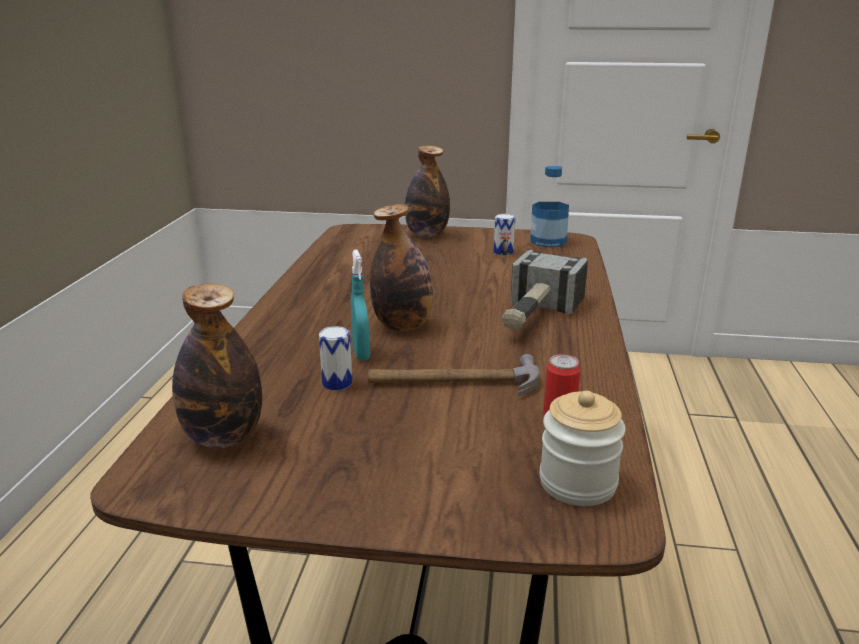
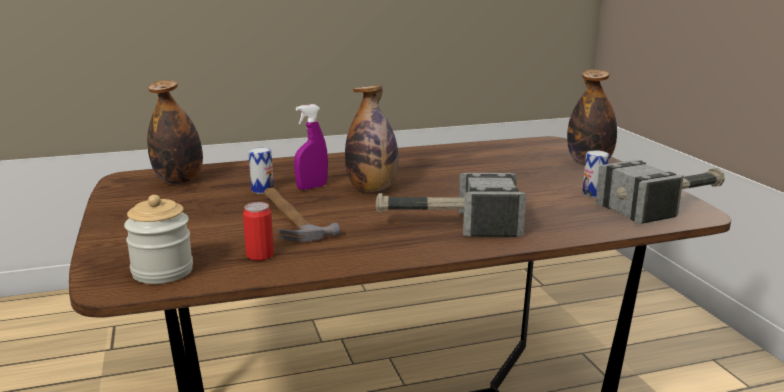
camera: 65 degrees right, 5 degrees down
(361, 353) = (312, 187): turquoise spray bottle -> purple spray bottle
(548, 241) = (666, 205): bottle -> hammer

